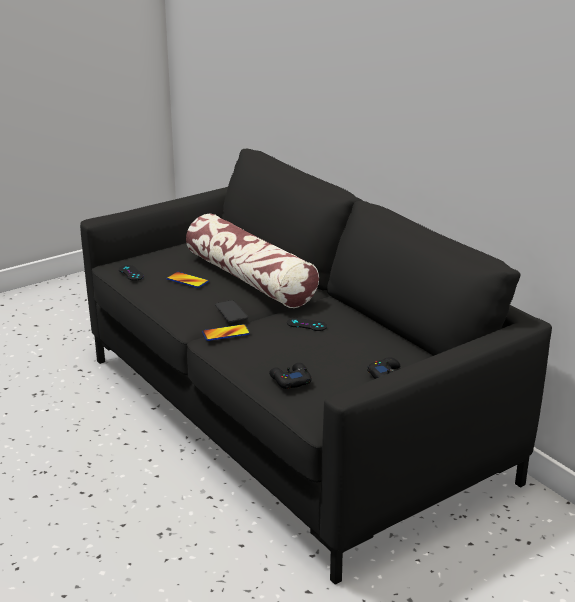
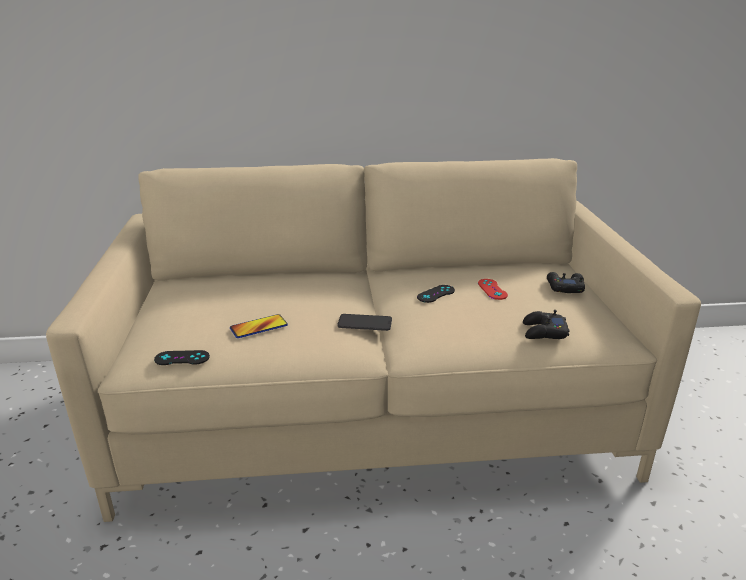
camera: 60 degrees left, 0 degrees up
(226, 333) = (412, 339): phone -> none
(250, 279) = (303, 293): pillow -> none
(288, 417) = (373, 415): black sofa -> beige sofa
(343, 345) = (492, 289): none -> red game controller

